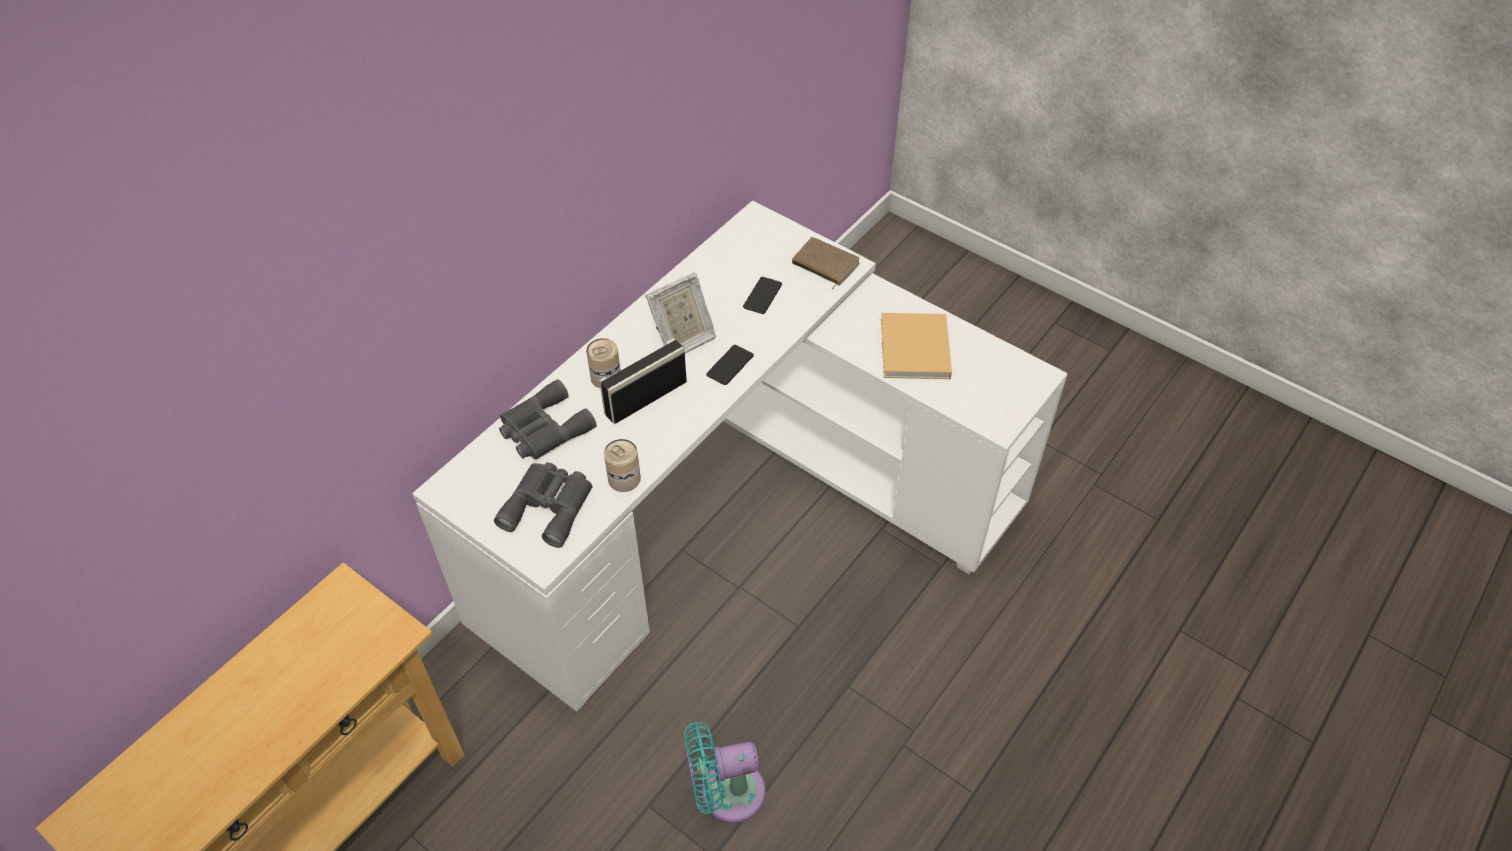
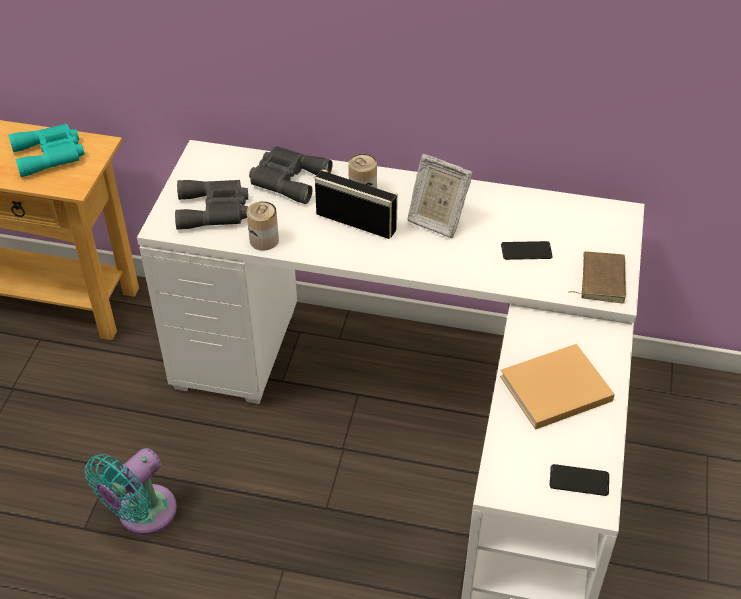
camera: 65 degrees right, 5 degrees down
(320, 643) = (51, 155): none -> turquoise binoculars
(725, 793) = (142, 514): turquoise fan -> turquoise fan turned 105 degrees counterclockwise
(730, 365) = (427, 259): phone -> phone (579, 481)

